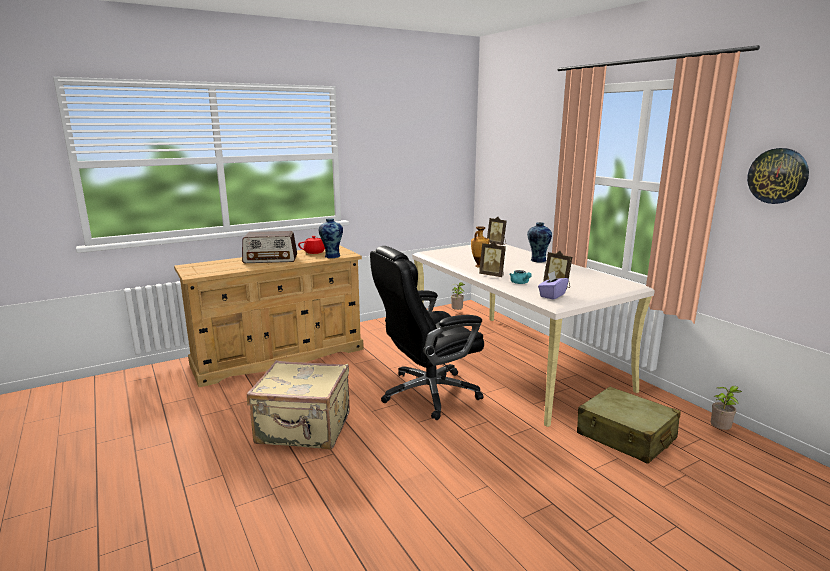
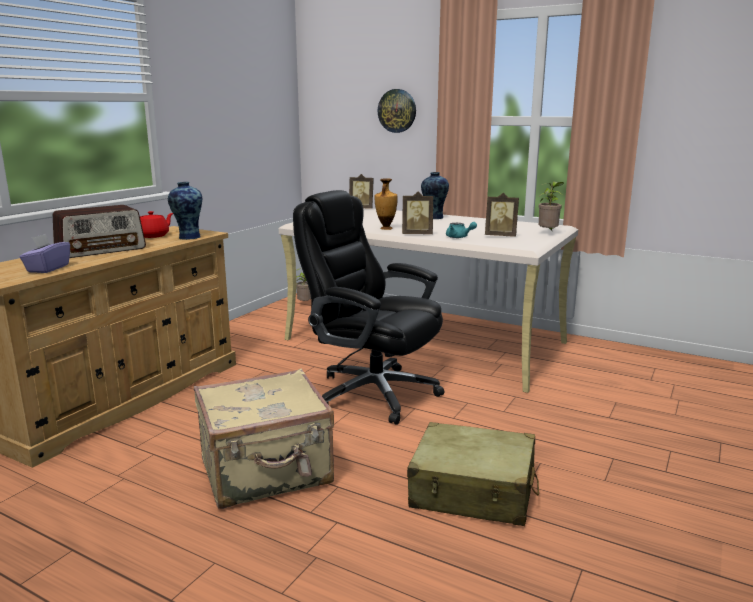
camera: 30 degrees left, 0 degrees up
(427, 393) = (372, 393): black office chair -> black office chair turned 90 degrees clockwise
(552, 295) = (510, 243): purple tissue box -> purple tissue box (48, 268)
(626, 436) = (601, 382): beige suitcase -> beige suitcase (473, 491)
(720, 431) = (661, 358): potted plant -> potted plant (548, 233)
(777, 176) = (692, 98): wall clock -> wall clock (397, 111)

